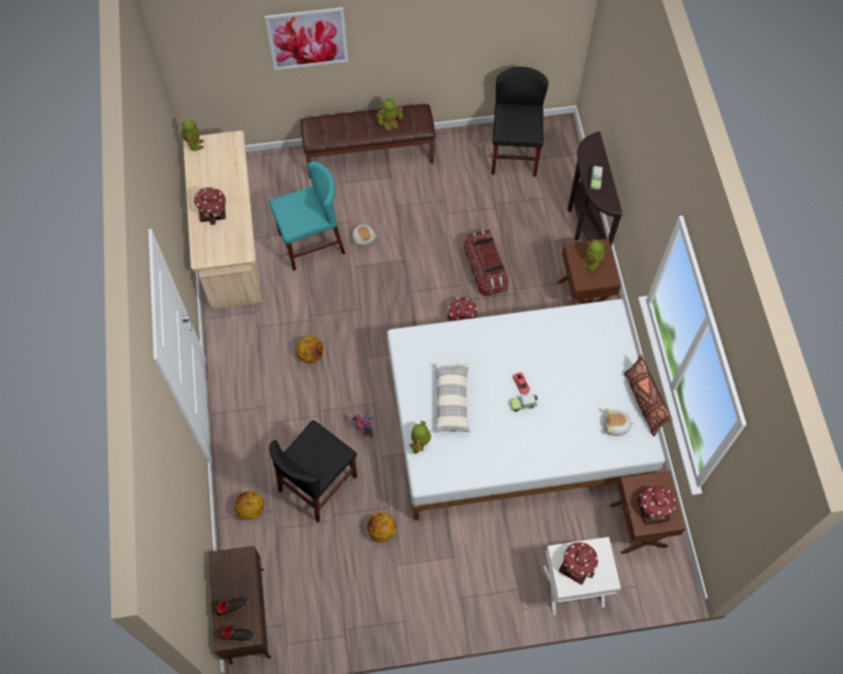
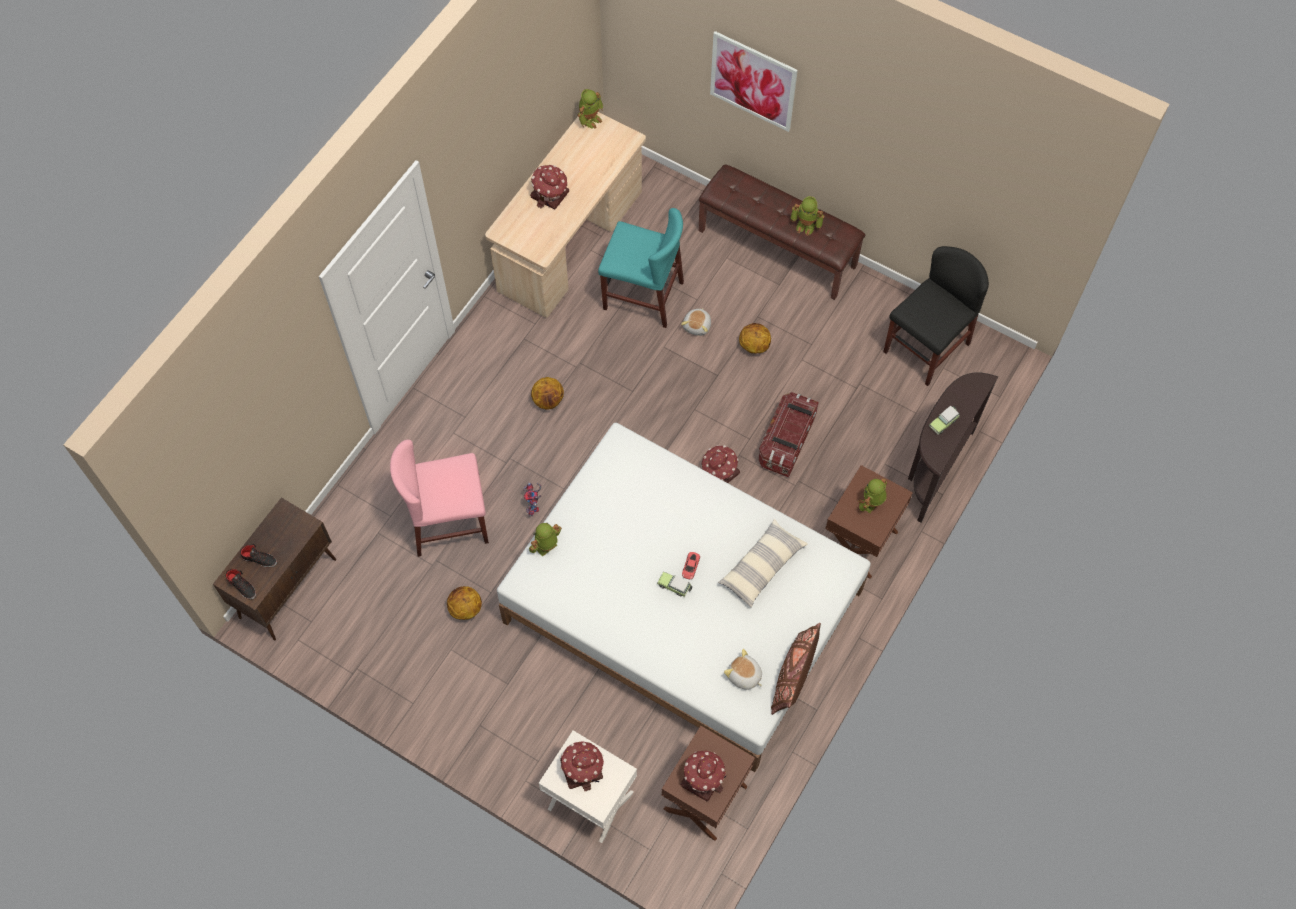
camera: 40 degrees right, 0 degrees up
(250, 509) = (372, 499): basketball -> basketball (753, 346)
(318, 483) = (449, 522): black chair -> pink chair
(452, 401) = (611, 531): pillow -> pillow (762, 567)

